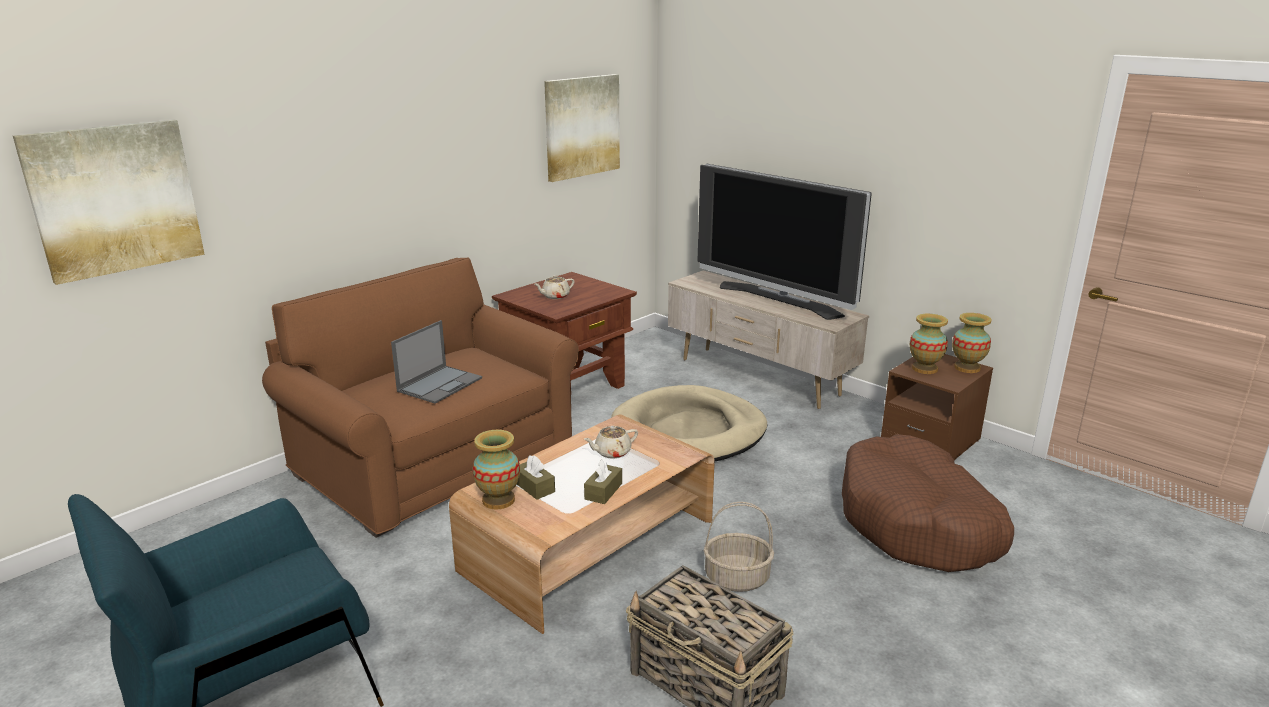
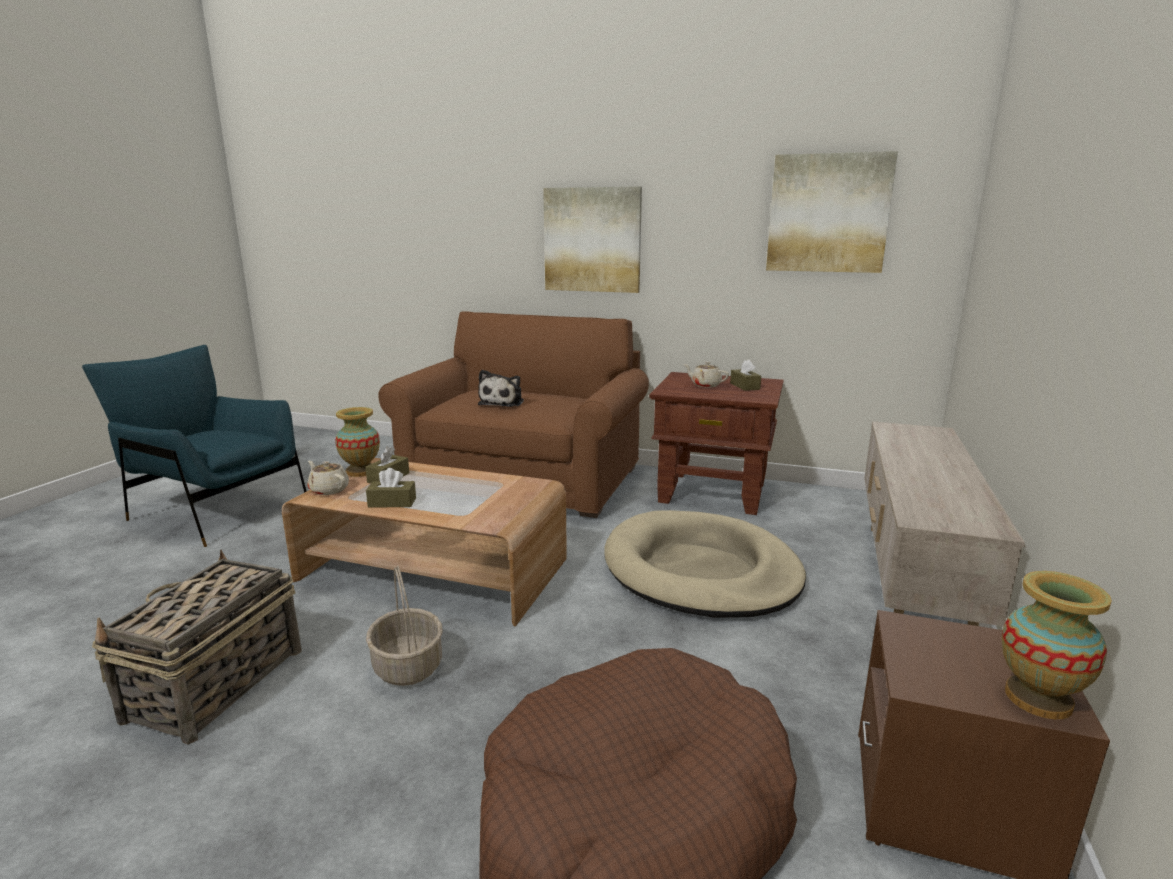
camera: 65 degrees right, 5 degrees down
(115, 199) = (394, 216): picture -> picture (592, 240)
(440, 384) = (503, 402): laptop -> plush toy
(576, 286) = (744, 386): none -> brown tissue box
(612, 452) = (471, 492): beige teapot -> beige teapot (328, 490)
(778, 300) = (942, 476): television -> none
(925, 369) = (945, 645): vase -> none

